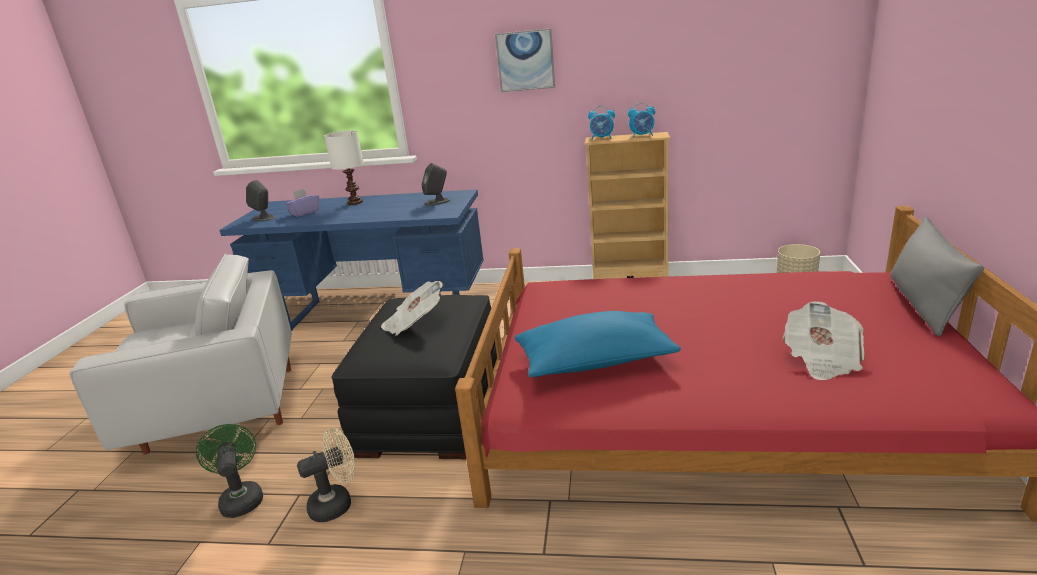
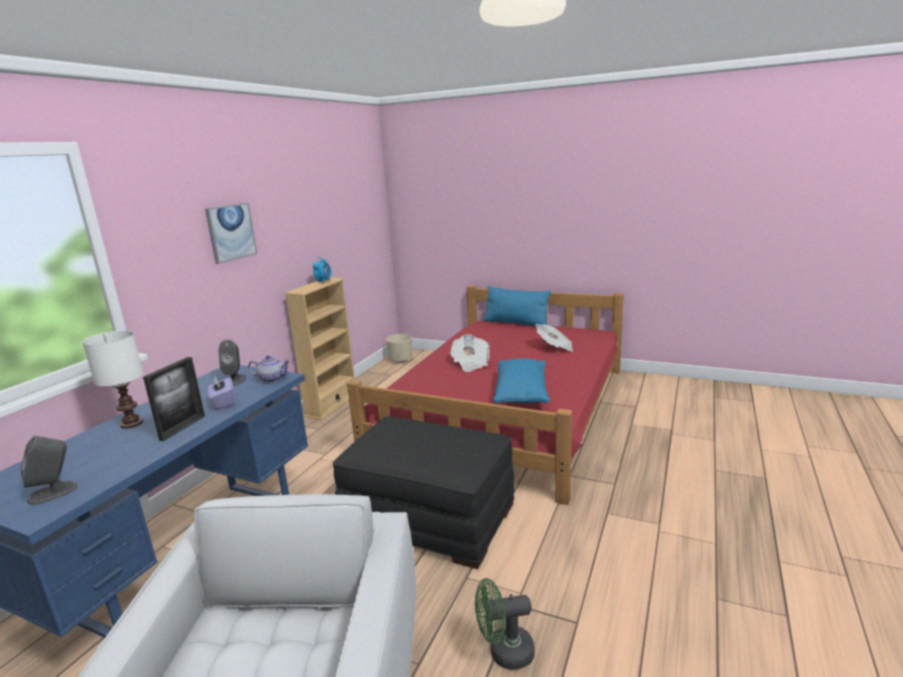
camera: 75 degrees left, 5 degrees down
(305, 212) = (100, 458): purple tissue box -> purple tissue box (223, 402)
(337, 503) = (538, 577): beige fan -> none
(345, 216) = (183, 427): none -> picture frame
(414, 323) = (421, 443): newspaper -> newspaper (470, 363)
(441, 211) = (271, 379): none -> teapot
(602, 138) = (302, 289): alarm clock -> none
(923, 304) = (516, 323): grey pillow -> blue pillow

